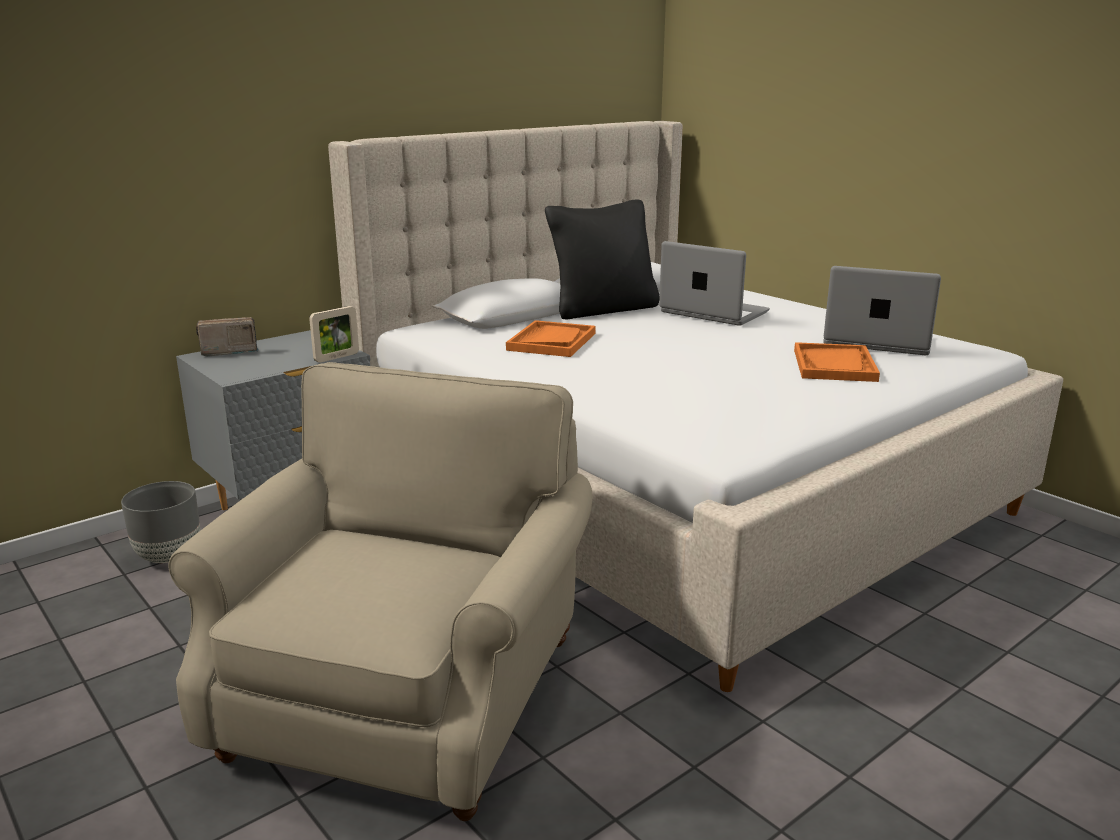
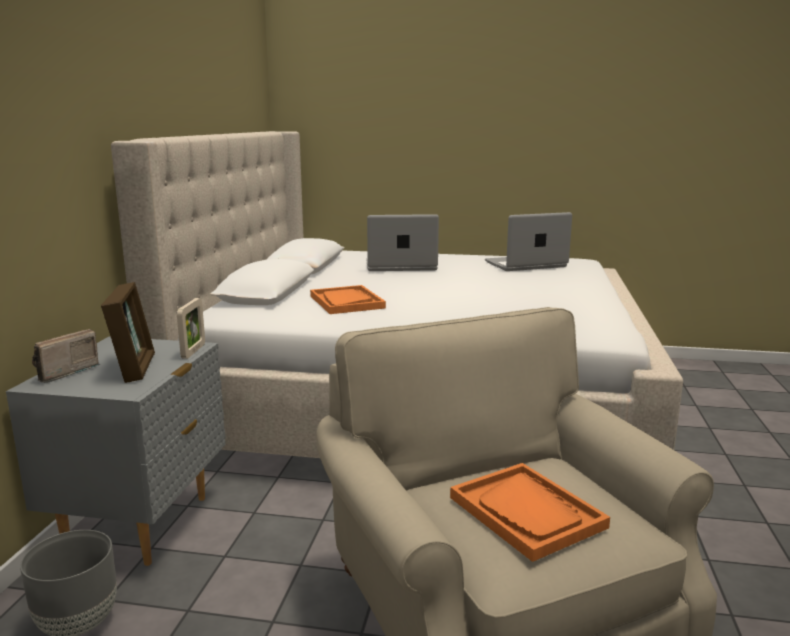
camera: 40 degrees left, 5 degrees down
(272, 360) = (134, 368): none -> picture frame
(603, 309) = (325, 277): black pillow -> none
(834, 365) = (540, 280): orange tray -> orange tray (527, 512)

